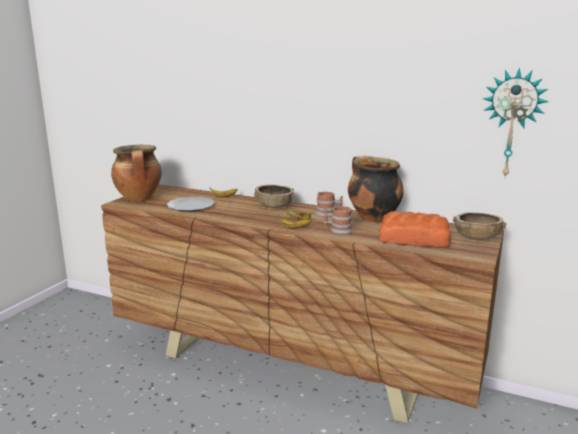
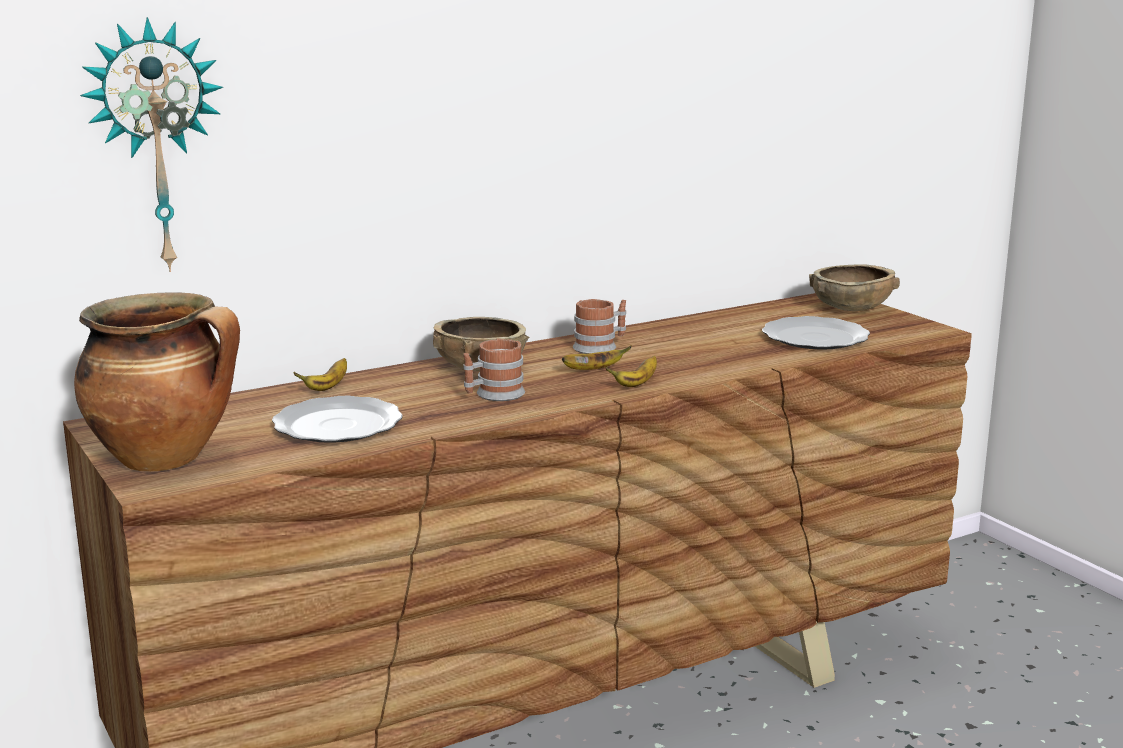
camera: 55 degrees left, 0 degrees up
(337, 230) = (696, 362): mug -> mug (493, 395)
(372, 218) = (671, 330): cooking pot -> none
(414, 240) = (817, 338): bread -> plate
(512, 124) = (833, 105): wall clock -> wall clock (155, 146)

